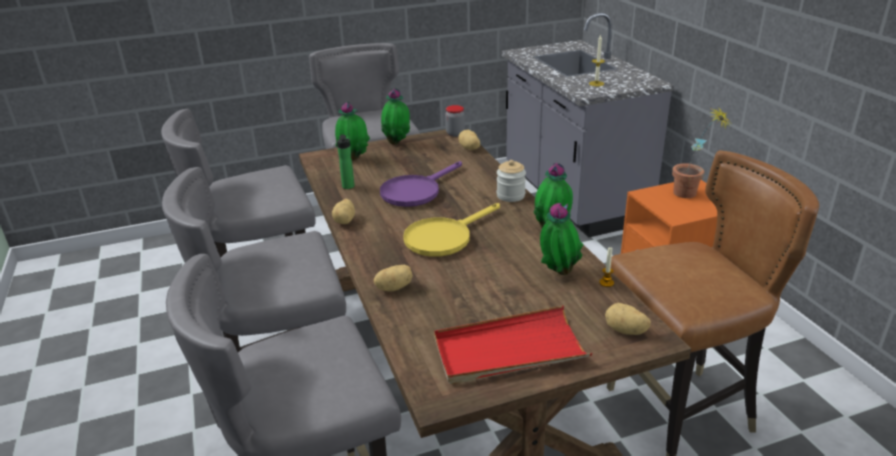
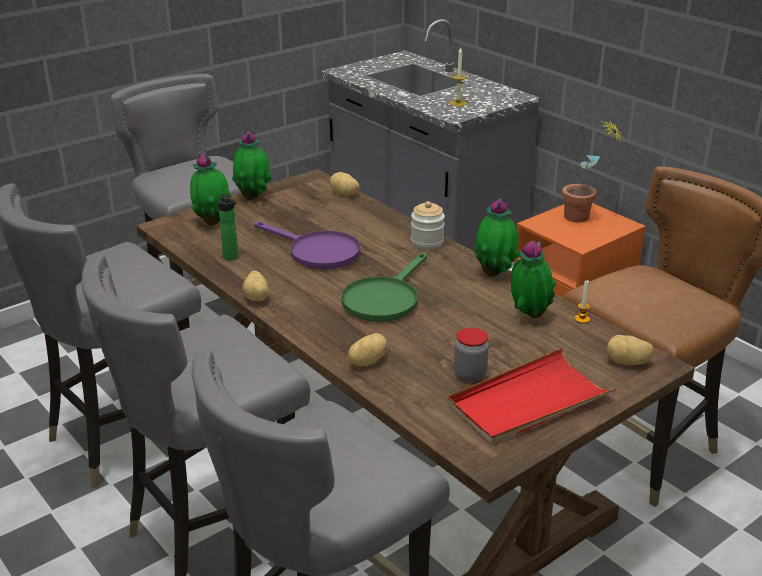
camera: 20 degrees left, 0 degrees up
(415, 191) = (316, 252): purple frying pan -> purple frying pan turned 75 degrees counterclockwise
(444, 237) = (384, 298): yellow frying pan -> green frying pan
(455, 134) = (316, 178): jar -> jar (470, 375)

